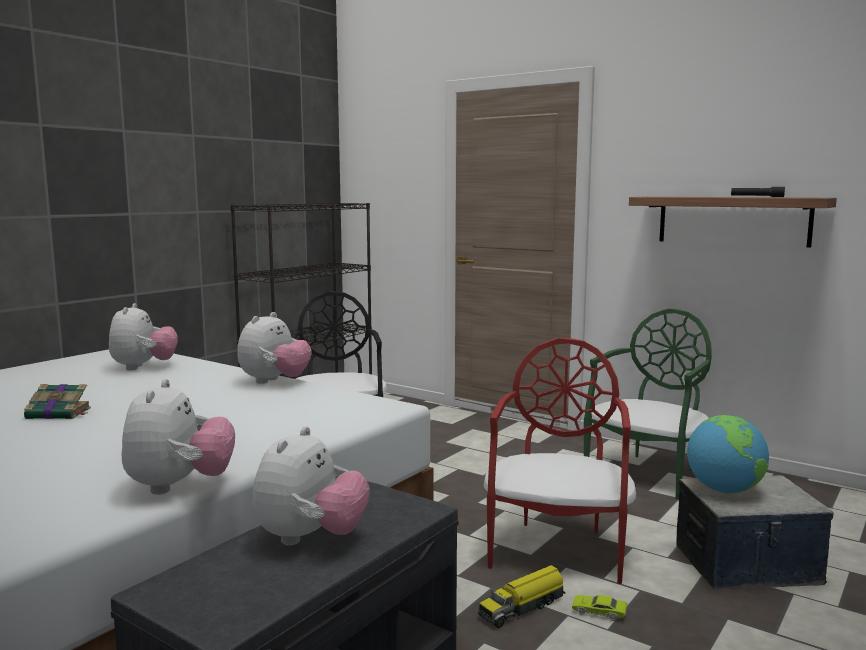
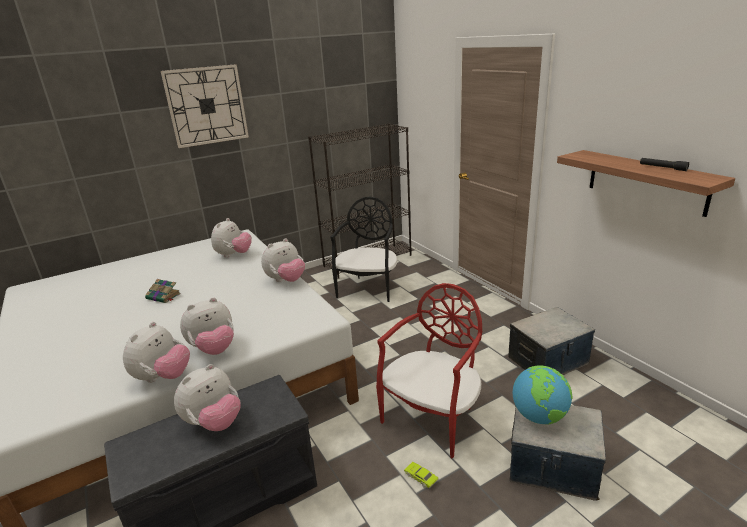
camera: 25 degrees right, 15 degrees up
(85, 133) = (206, 106): none -> wall clock
(239, 450) = (214, 349): none -> plush toy
(523, 607) = (378, 460): toy truck -> none
(648, 473) = (548, 361): green chair -> storage box

